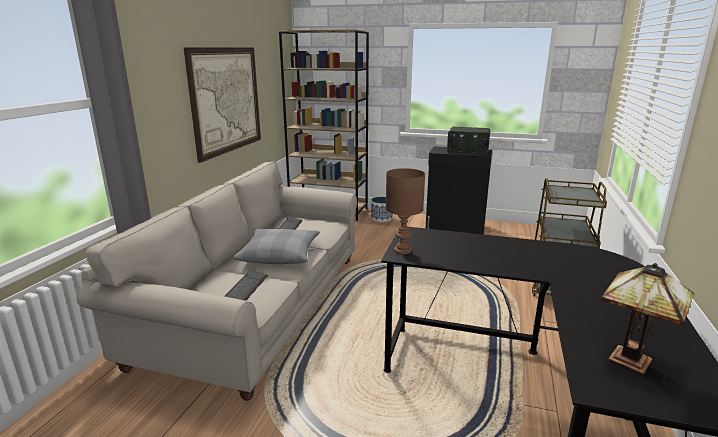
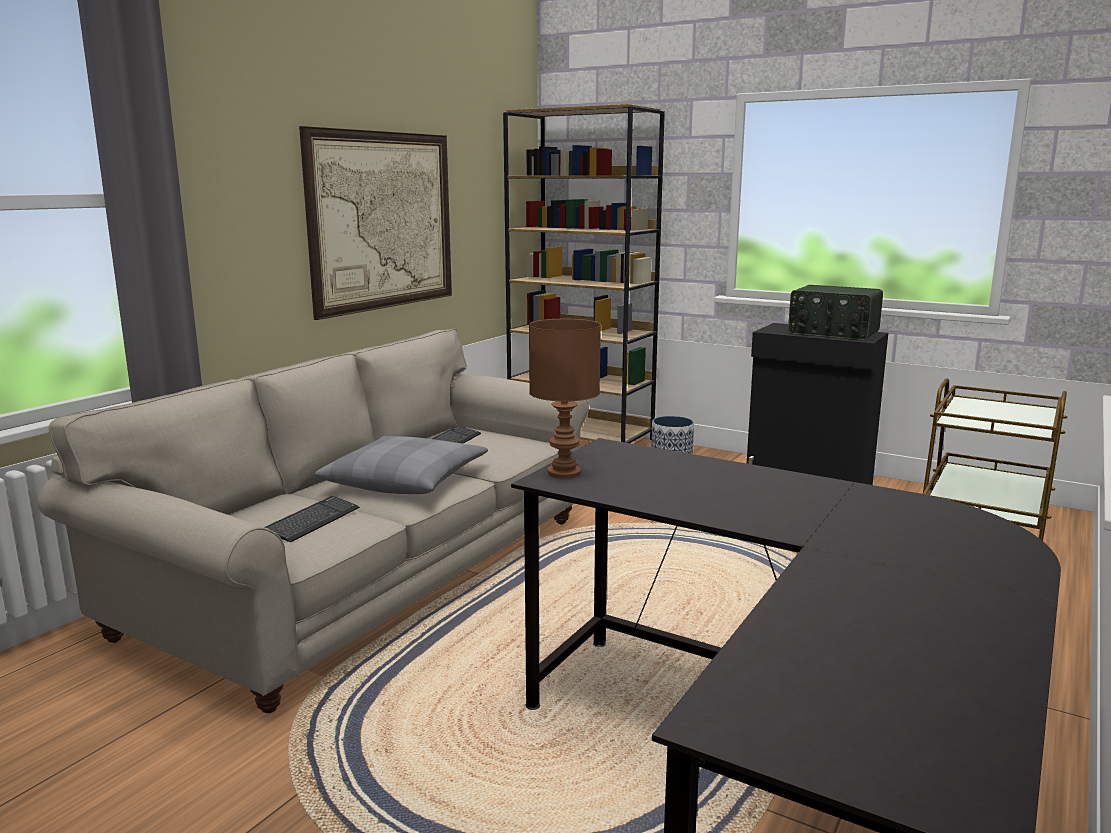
camera: 15 degrees right, 5 degrees down
(633, 360) = (850, 690): table lamp -> none

